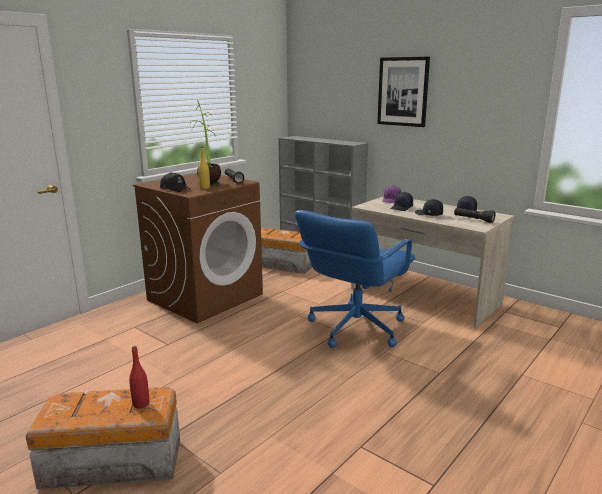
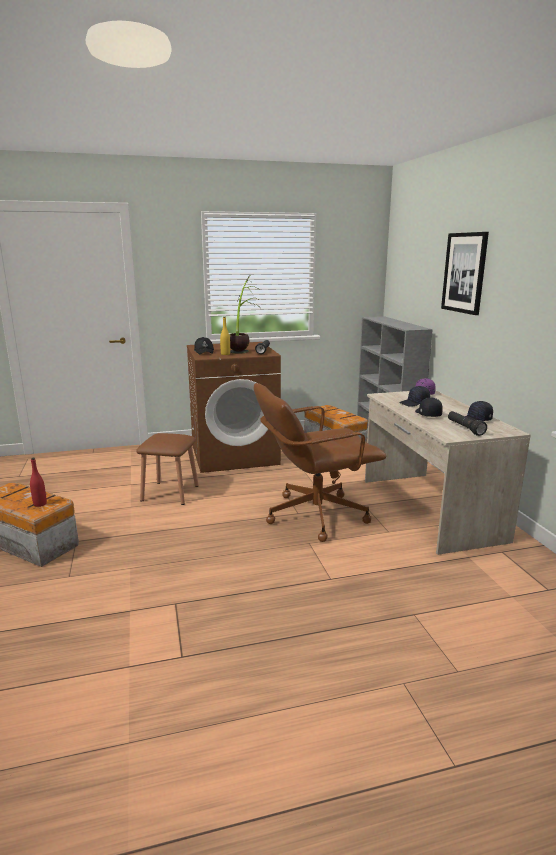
camera: 35 degrees right, 0 degrees up
(196, 352) = (170, 493): none -> brown stool
(355, 328) = (315, 515): blue office chair -> brown office chair

